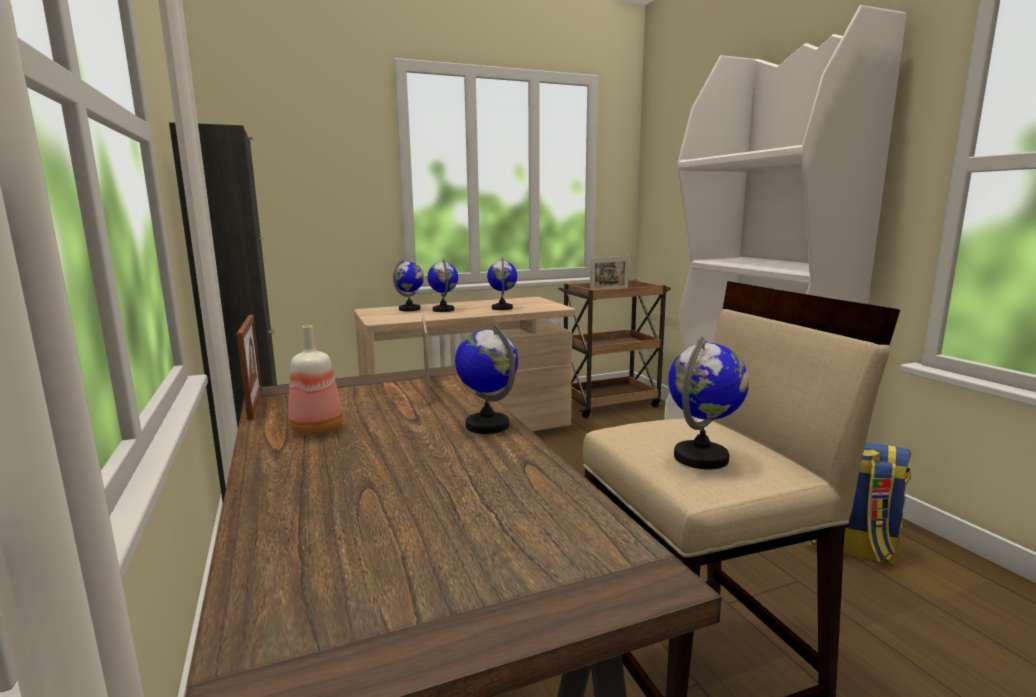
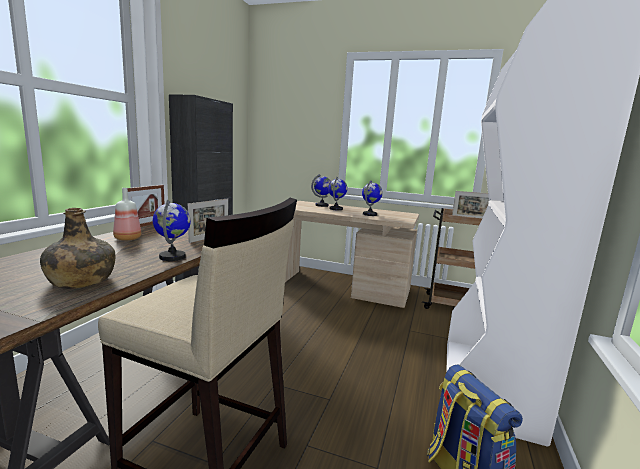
camera: 40 degrees right, 0 degrees up
(512, 499) = (80, 281): none -> green bottle
(701, 458) = (171, 299): globe -> none

